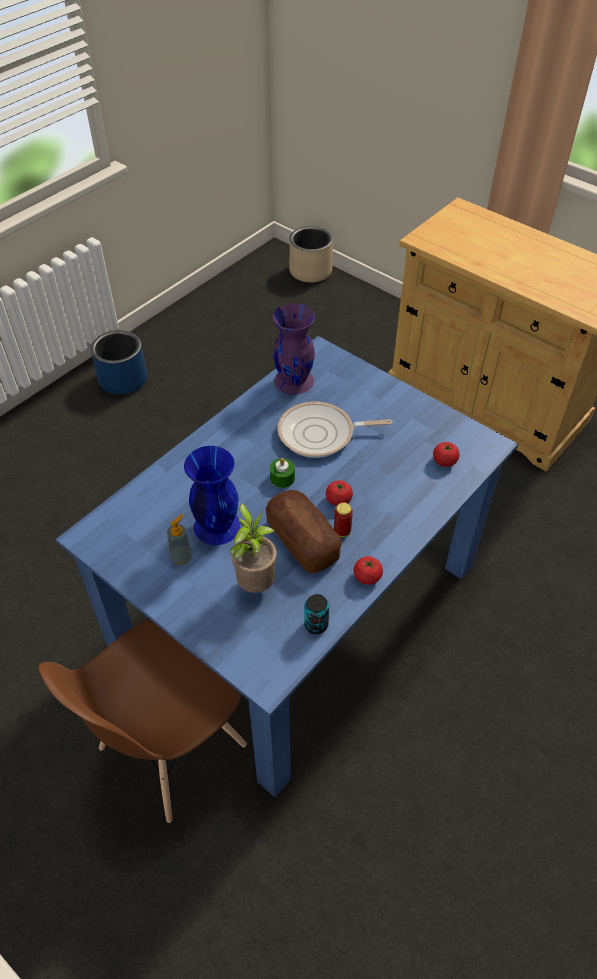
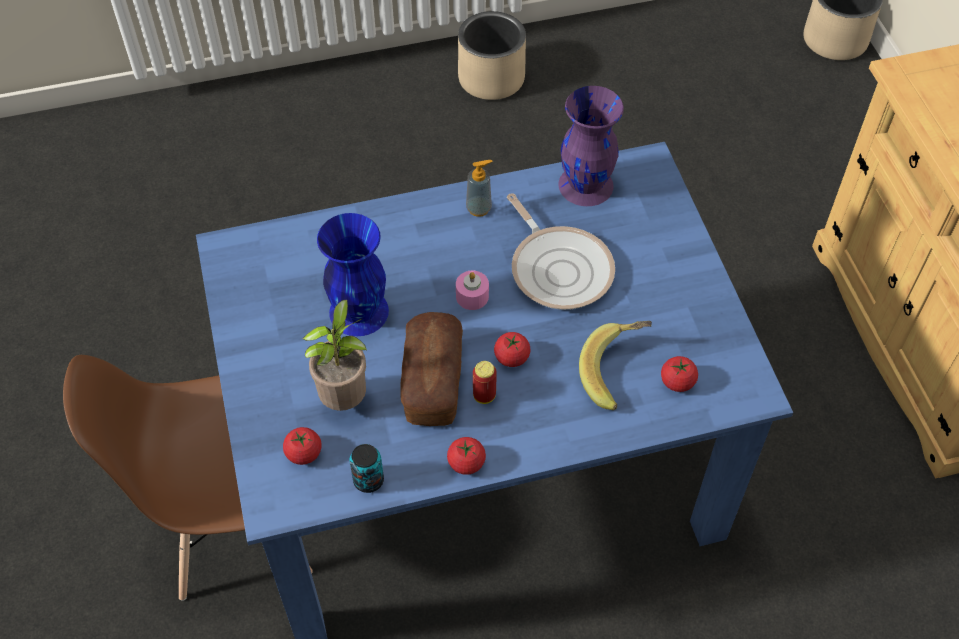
camera: 35 degrees right, 5 degrees up
(123, 380) = (491, 79): blue planter -> beige planter
(181, 556) = (297, 324): soap dispenser -> soap dispenser (479, 208)
(258, 634) = (304, 453): none -> tomato
(282, 478) = (472, 296): green candle -> pink candle
(321, 434) = (559, 268): frying pan -> frying pan turned 150 degrees counterclockwise
(407, 475) = (617, 373): none -> banana

